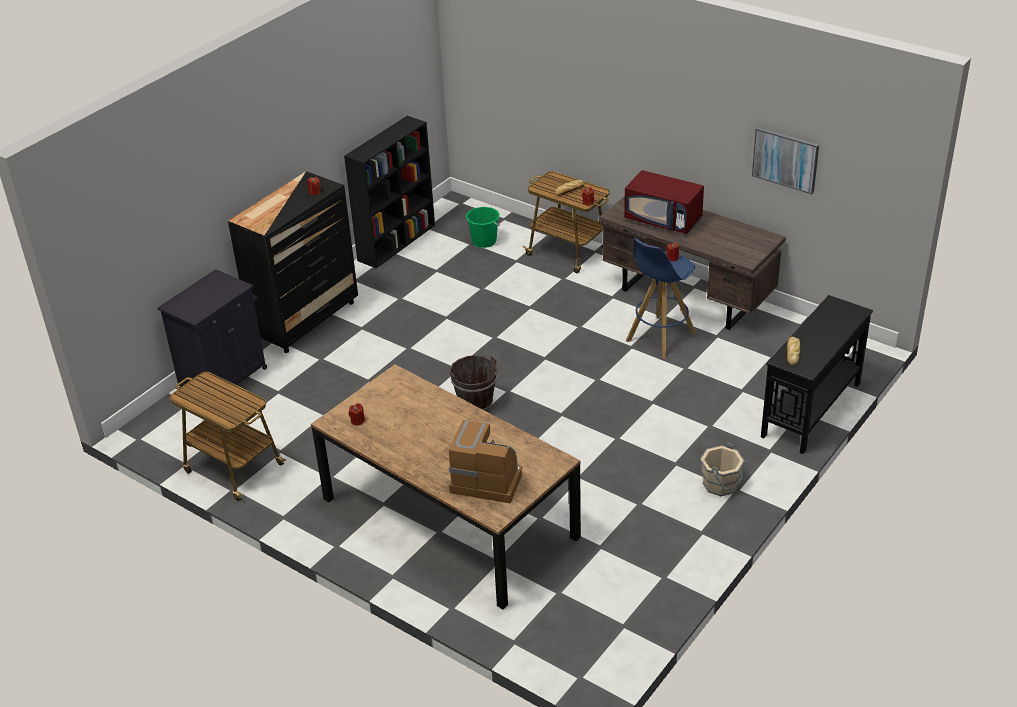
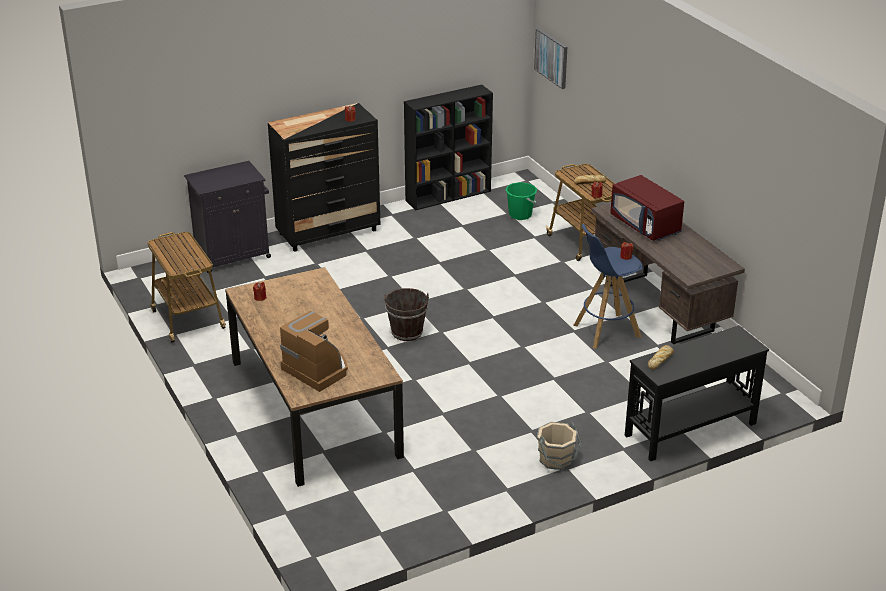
camera: 25 degrees right, 5 degrees down
(785, 159) = (751, 191): picture -> picture (552, 58)

